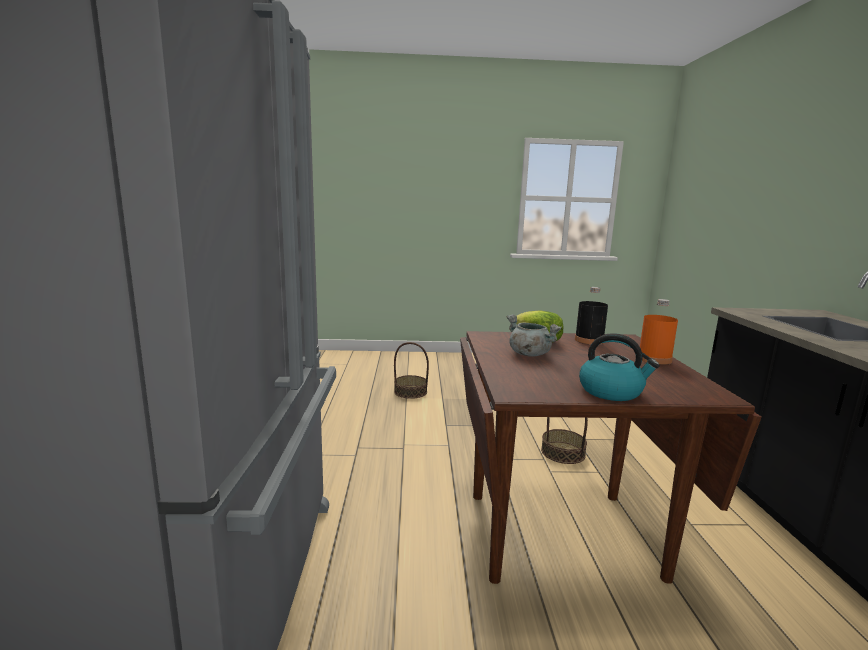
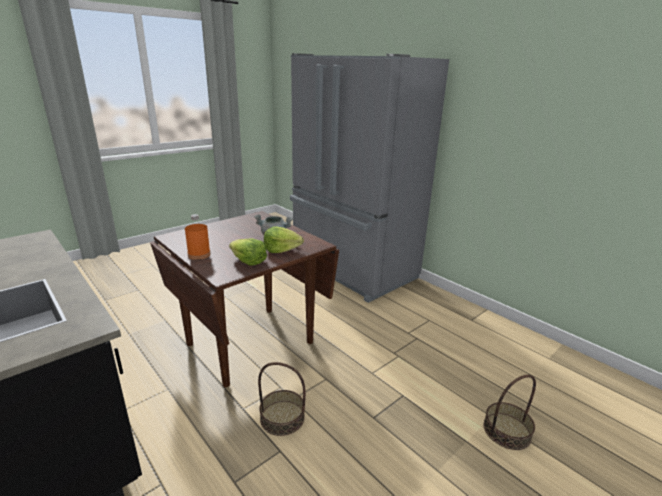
camera: 140 degrees right, 10 degrees up
(589, 340) = (248, 262): black bottle -> lettuce
(611, 391) = (220, 225): kettle -> none

